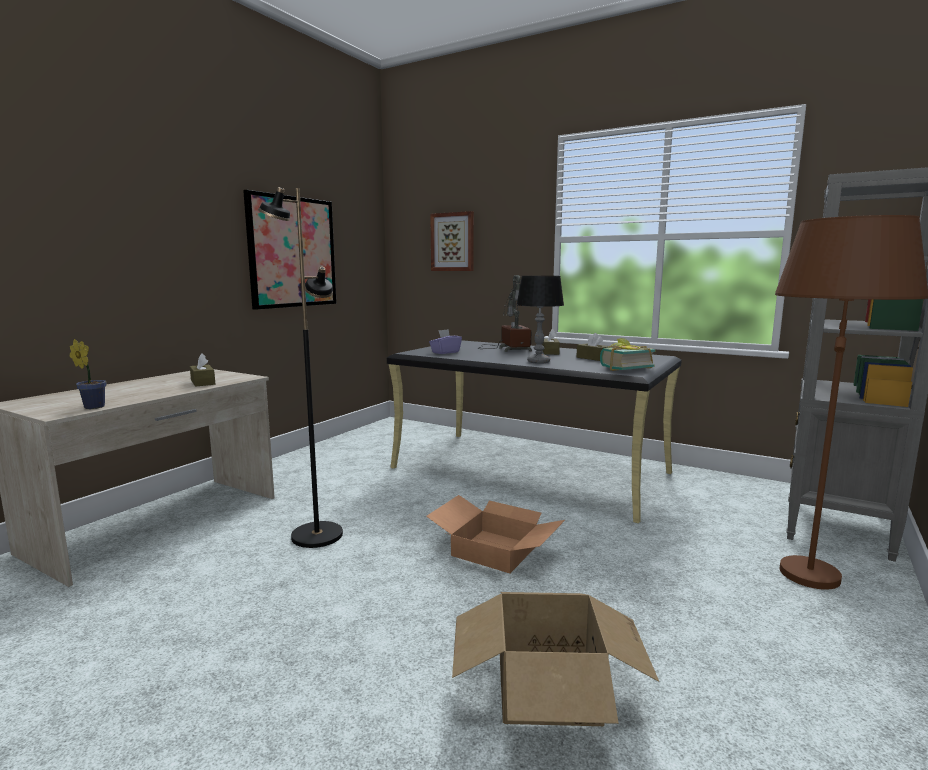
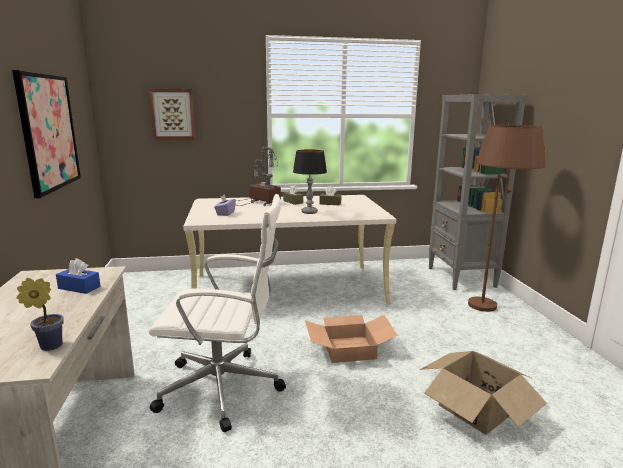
camera: 40 degrees left, 5 degrees up
(203, 382) = (79, 287): brown tissue box -> blue tissue box
(316, 535) = (224, 388): black floor lamp -> white office chair
(530, 470) = (289, 288): black desk -> beige desk
(623, 368) = (365, 209): book -> none

